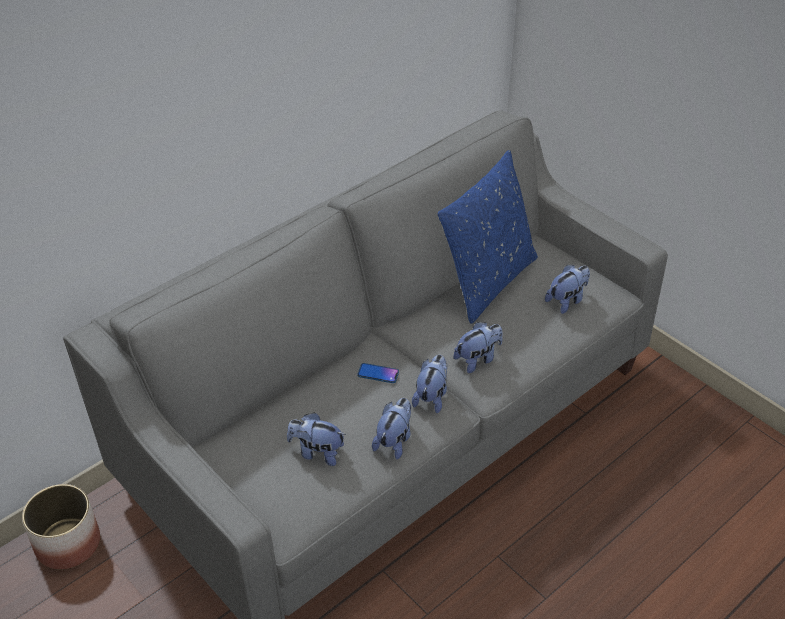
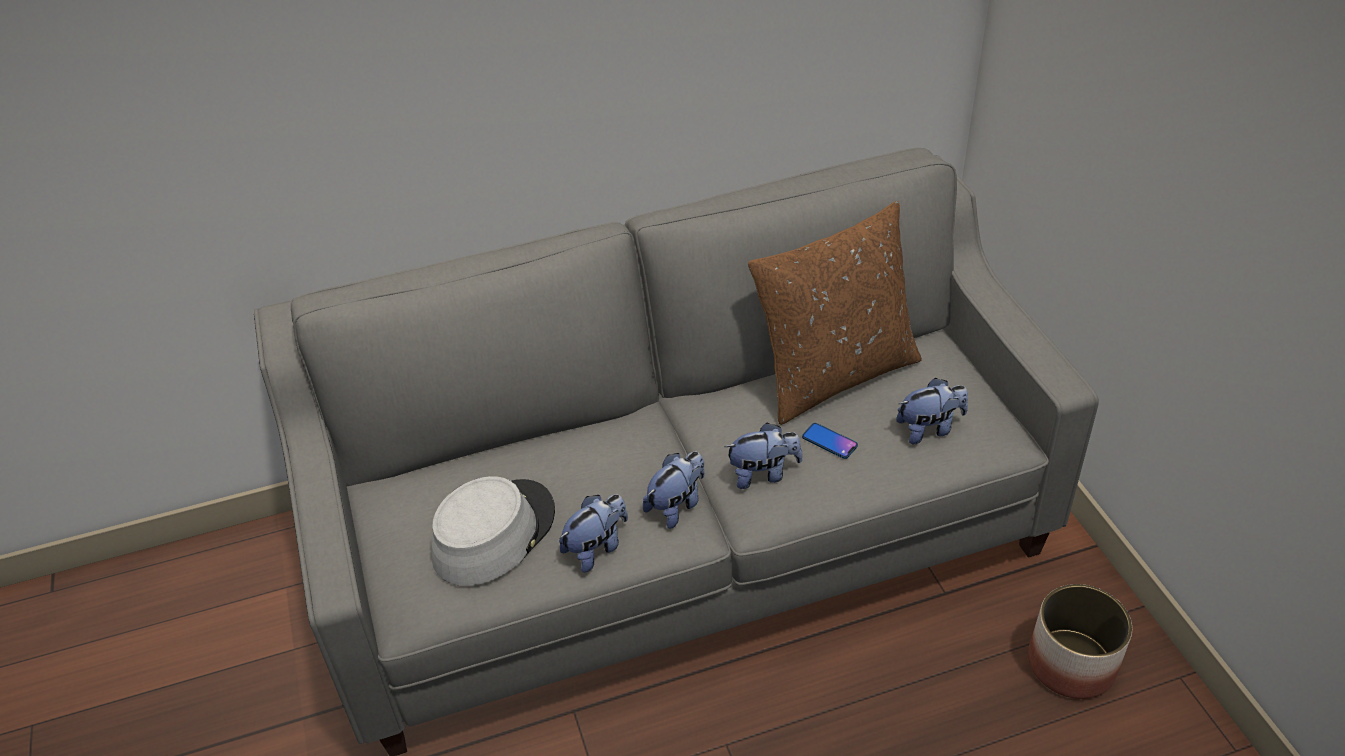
camera: 25 degrees right, 0 degrees up
(68, 543) = (253, 556): planter -> planter (1071, 663)
(317, 452) = (493, 533): plush toy -> grey hat
(378, 374) = (625, 456): phone -> phone (829, 441)
(486, 281) = (834, 375): blue pillow -> brown pillow

